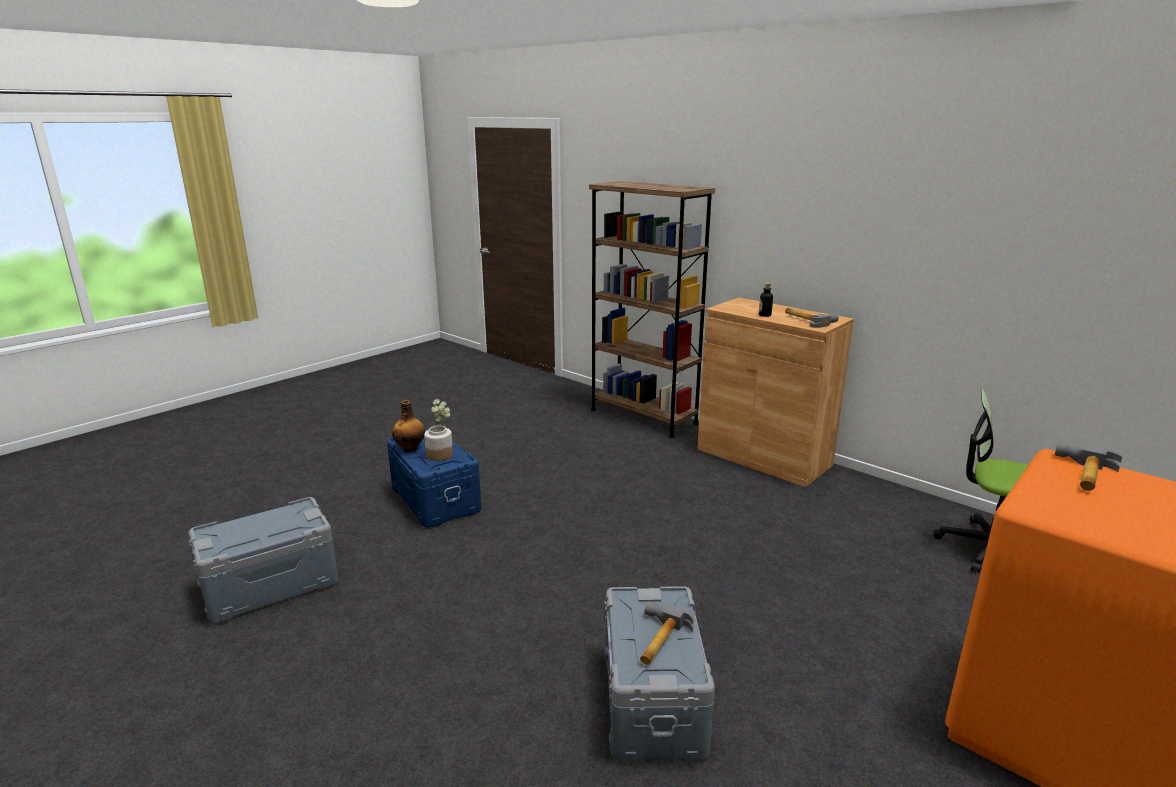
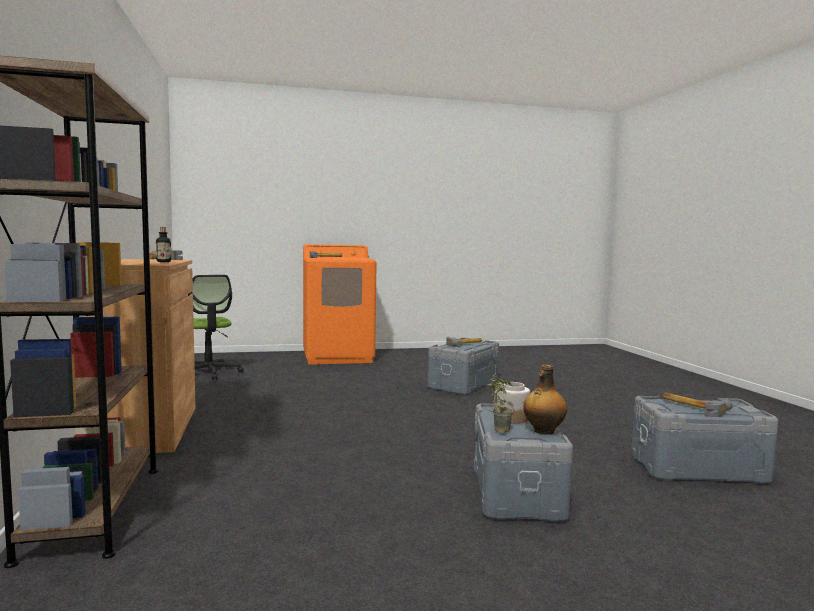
camera: 145 degrees left, 15 degrees down
(268, 527) = (694, 407): none -> hammer
(436, 499) = (515, 491): blue storage box -> grey storage box

